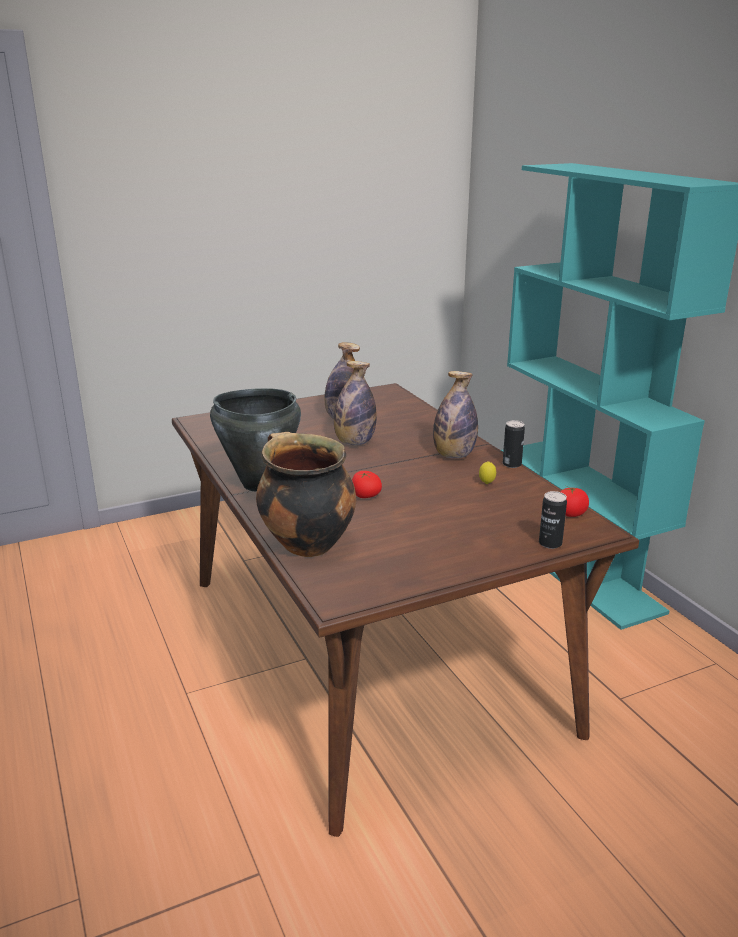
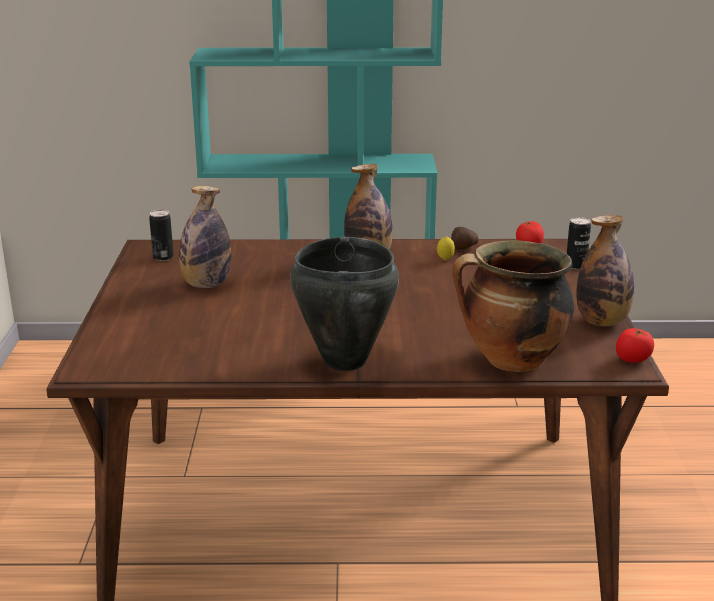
camera: 65 degrees left, 0 degrees up
(354, 442) = (283, 293): bottle -> bottle (602, 321)
(365, 496) = (425, 314): tomato -> tomato (633, 359)
(512, 464) = (413, 241): can -> can (163, 257)
(523, 486) = (463, 248): none -> potato

